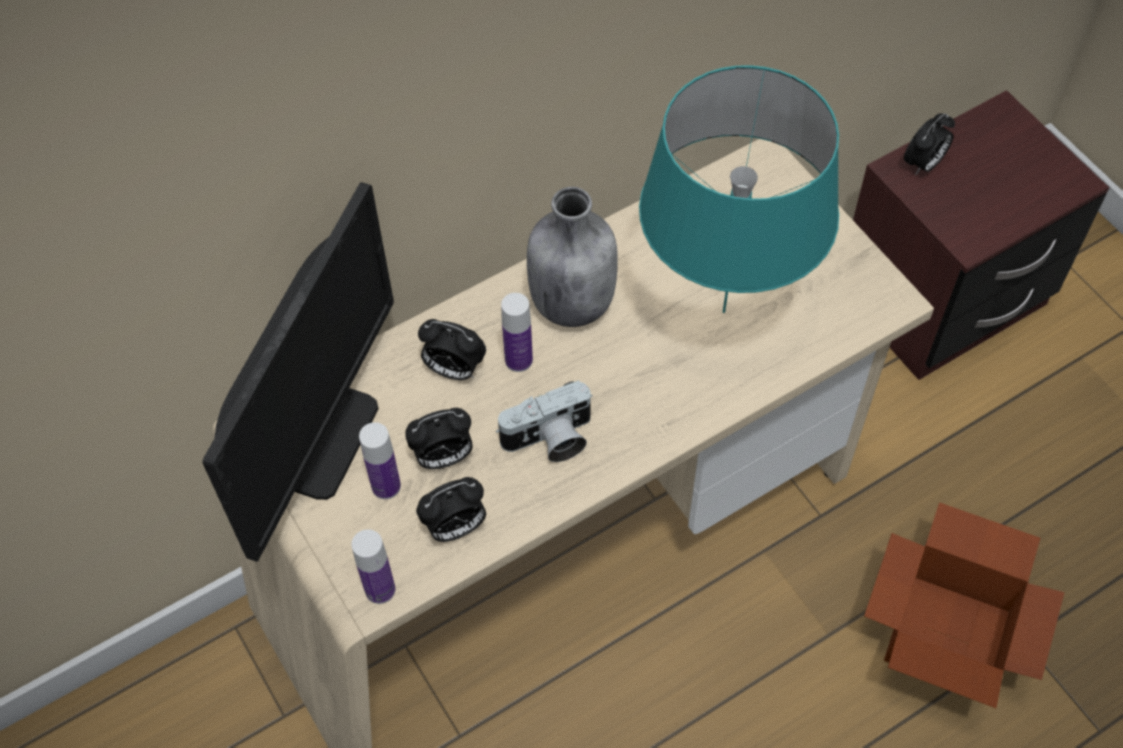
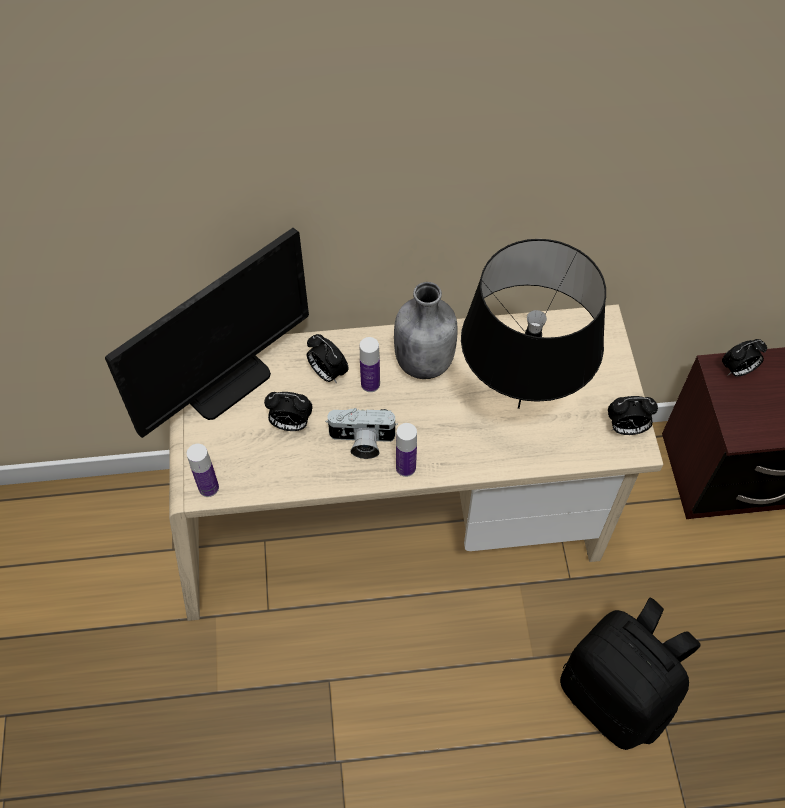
camera: 25 degrees right, 0 degrees up
(386, 486) = (247, 427): bottle -> bottle (405, 467)
(455, 527) = (273, 470): alarm clock -> alarm clock (626, 428)
(724, 311) = (519, 408): turquoise table lamp -> black table lamp
(950, 633) = (616, 695): cardboard box -> black backpack

